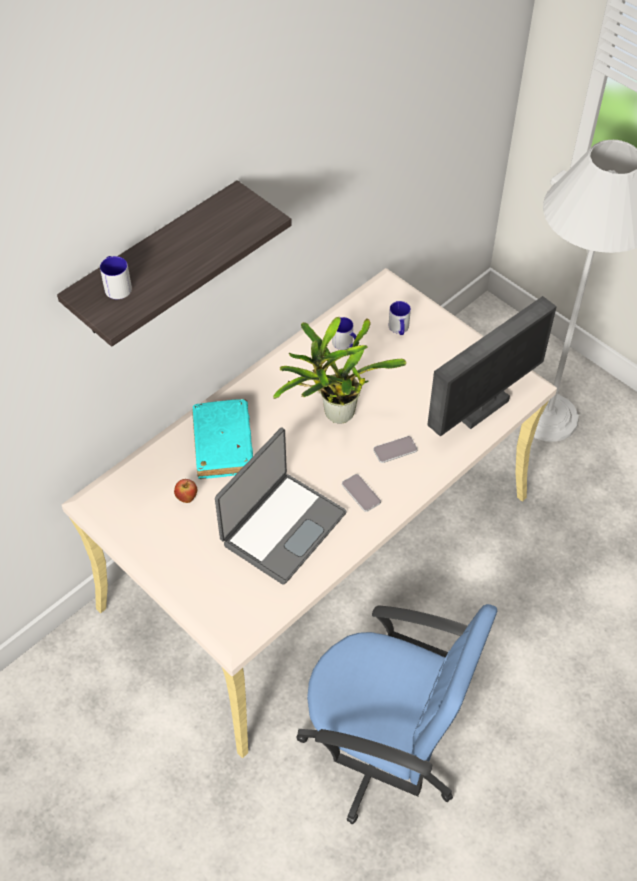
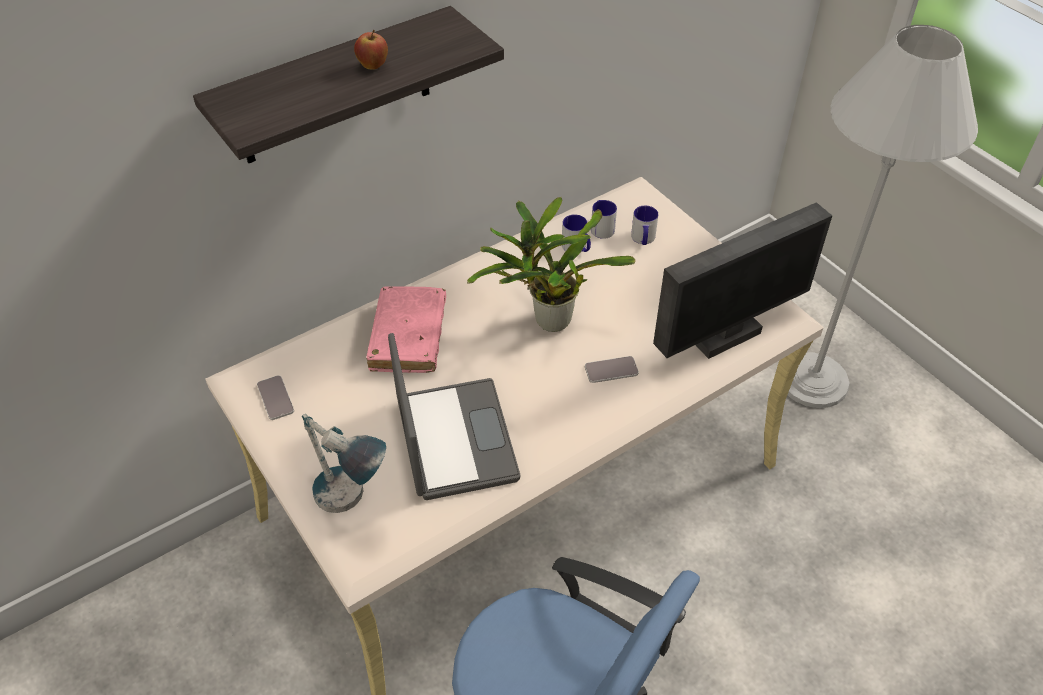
camera: 10 degrees right, 5 degrees down
(116, 285) = (267, 94): mug -> mug (601, 227)
(187, 498) = (349, 390): apple -> apple (373, 66)
(215, 592) = (352, 505): none -> table lamp
(223, 444) = (408, 337): turquoise book -> pink book
(282, 527) = (453, 440): laptop -> laptop turned 60 degrees counterclockwise
(361, 493) = (559, 414): phone -> phone (275, 398)

